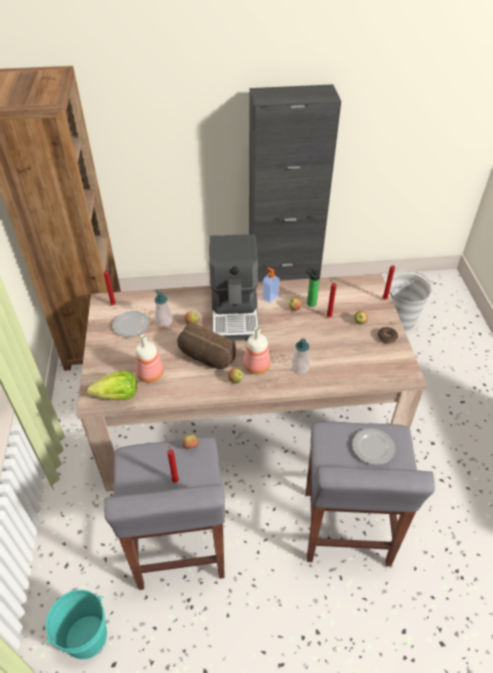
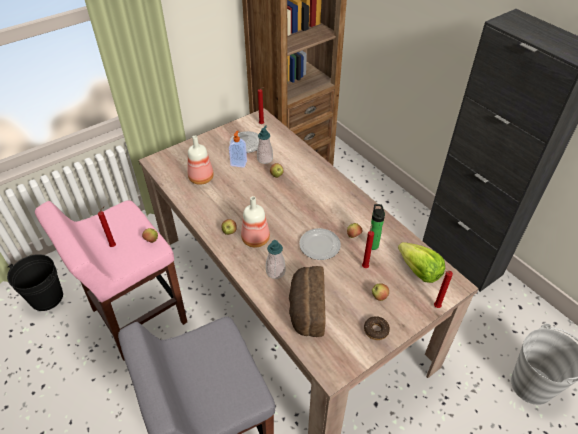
camera: 60 degrees right, 0 degrees up
(86, 637) = (46, 297): turquoise bucket -> black bucket
(117, 396) = (168, 171): lettuce -> lettuce (419, 271)
(179, 547) = (137, 316): grey stool -> pink stool
(205, 357) = (243, 201): bread -> bread (306, 309)
(235, 312) = (312, 197): coffee machine -> none
(270, 297) = (353, 211): soap dispenser -> soap dispenser (239, 163)
(373, 448) = (221, 379): plate -> plate (319, 246)

